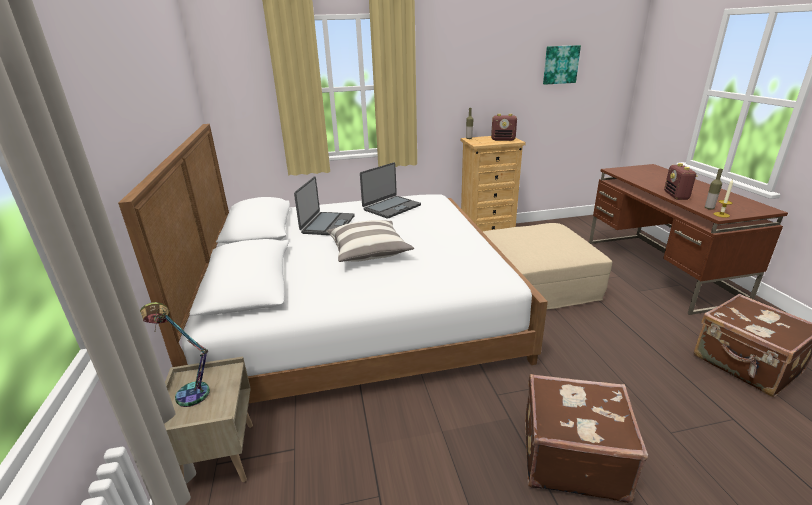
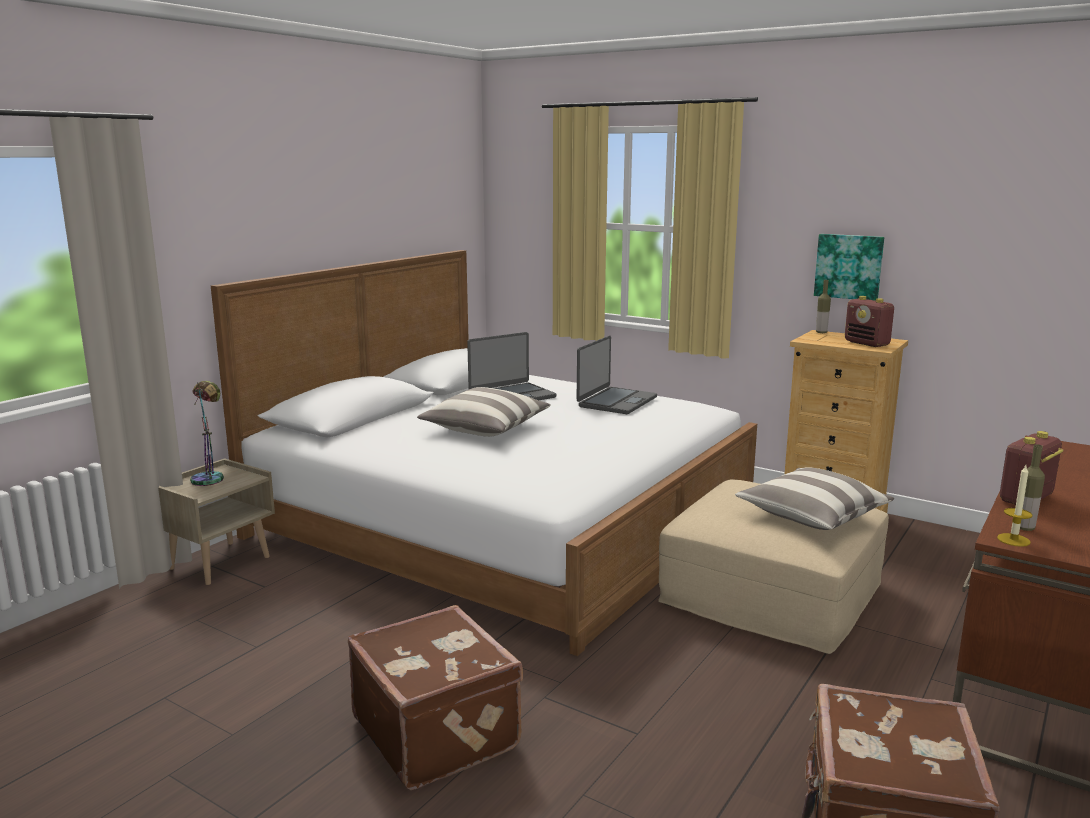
camera: 45 degrees right, 10 degrees down
(391, 207) = (616, 402): laptop -> laptop turned 60 degrees counterclockwise
(556, 236) = (812, 516): none -> pillow
(560, 64) = (1033, 223): picture -> picture (849, 266)

